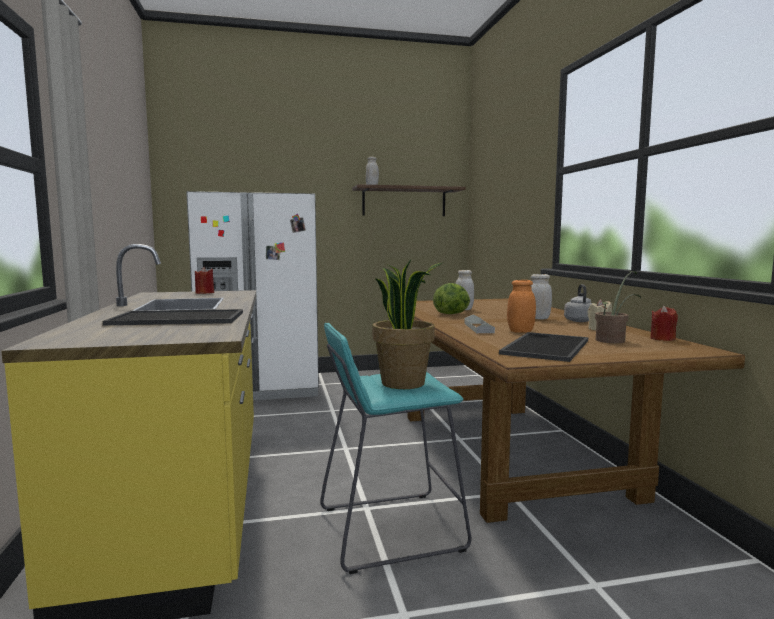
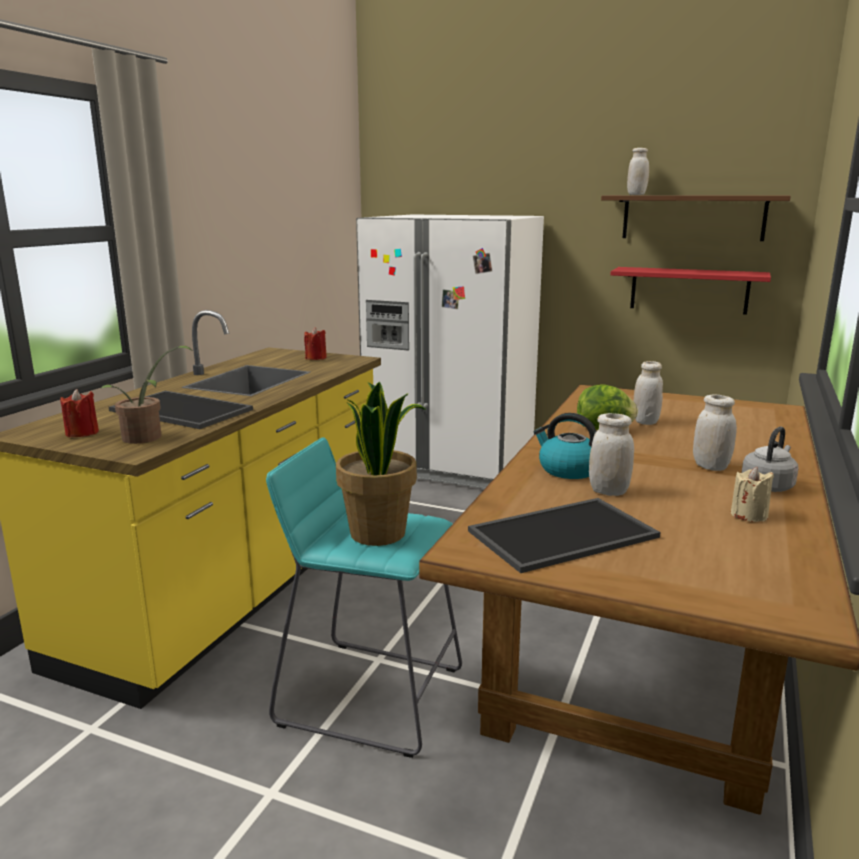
camera: 35 degrees right, 10 degrees up
(406, 247) = (689, 290): none -> red shelf
(478, 328) = (568, 470): grey tray -> kettle
(520, 331) = (608, 491): orange jar -> white jar
(613, 340) = (706, 546): potted plant -> potted plant (147, 438)
(662, 339) = (804, 566): red candle -> red candle (82, 433)

